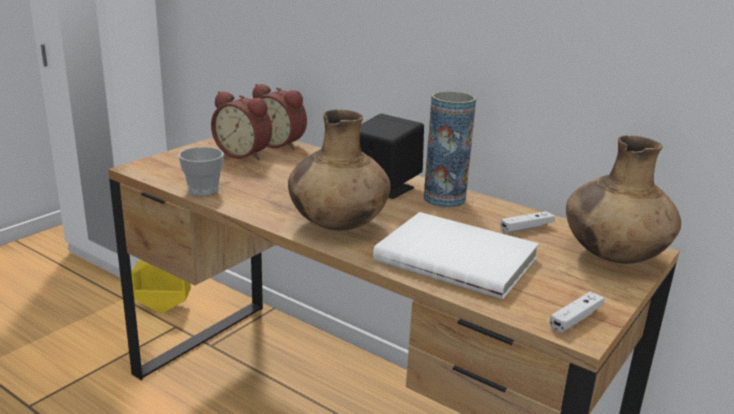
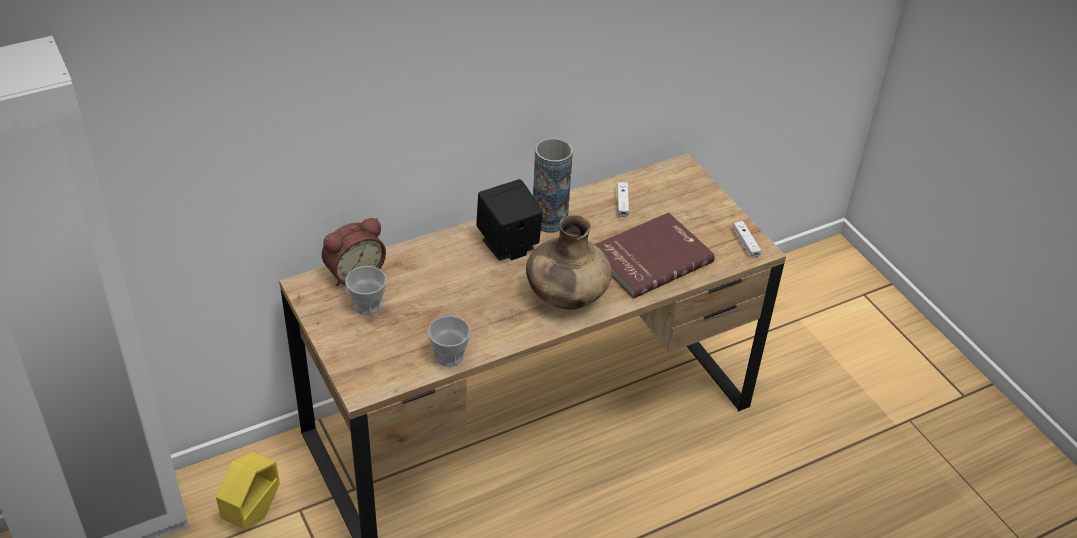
camera: 65 degrees left, 20 degrees up
(244, 153) = (367, 305): alarm clock -> cup
(457, 258) = (650, 257): white book -> red book
(612, 256) = (682, 186): brown vase -> none

